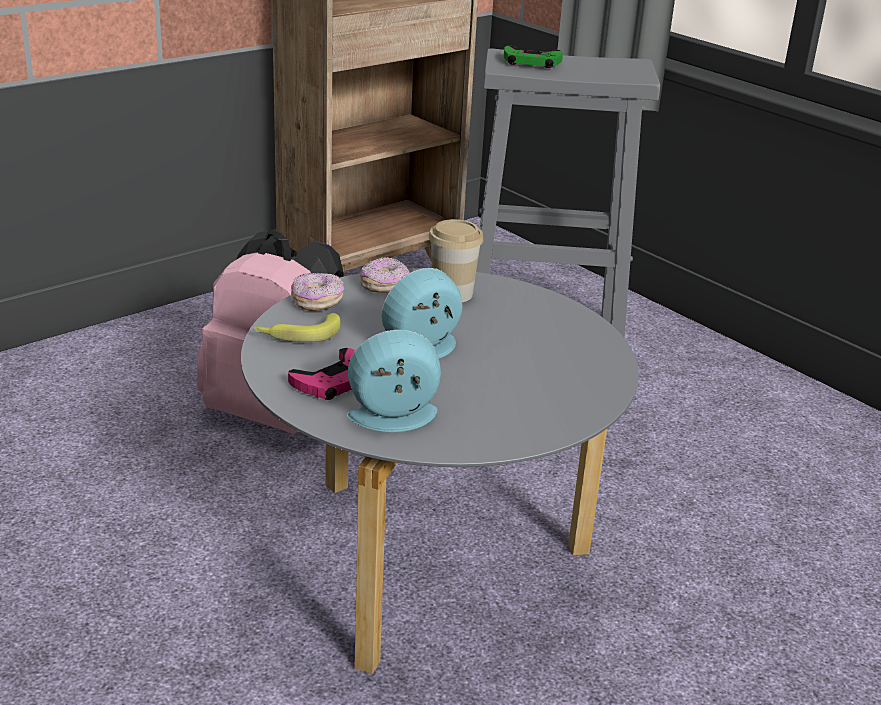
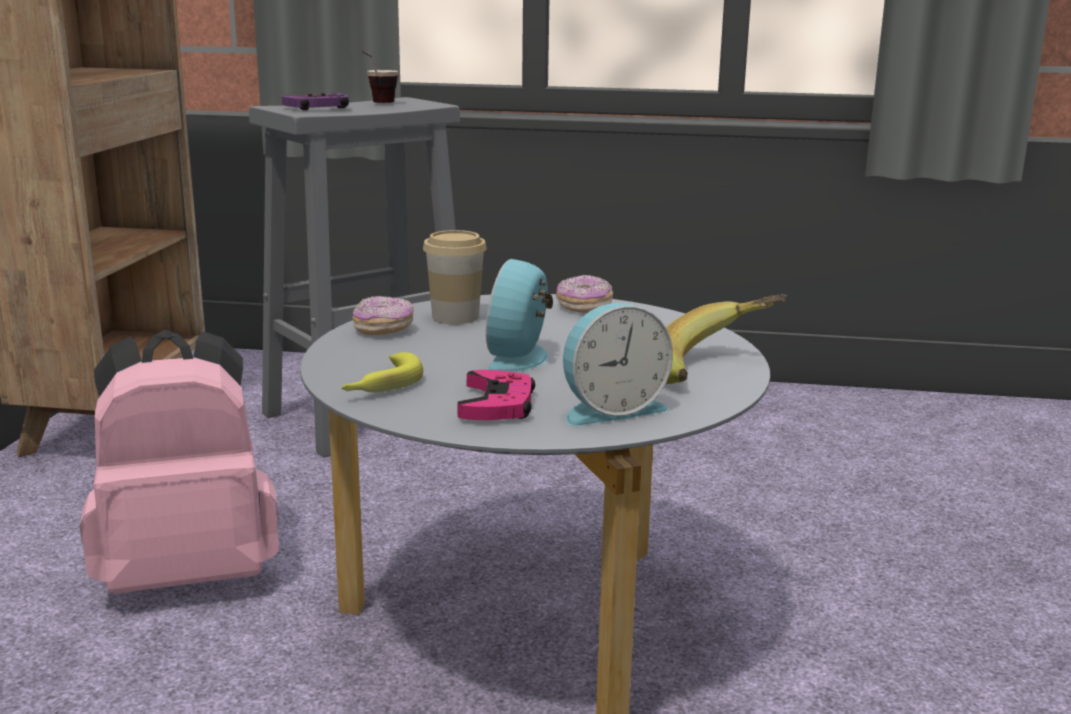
camera: 40 degrees left, 10 degrees down
(317, 302) = (344, 358): donut -> donut (584, 307)
(395, 419) = (610, 409): alarm clock -> alarm clock turned 150 degrees counterclockwise
(531, 62) = (318, 107): green game controller -> purple game controller
(536, 422) = (716, 371): none -> banana
(596, 66) = (377, 104): none -> cup

